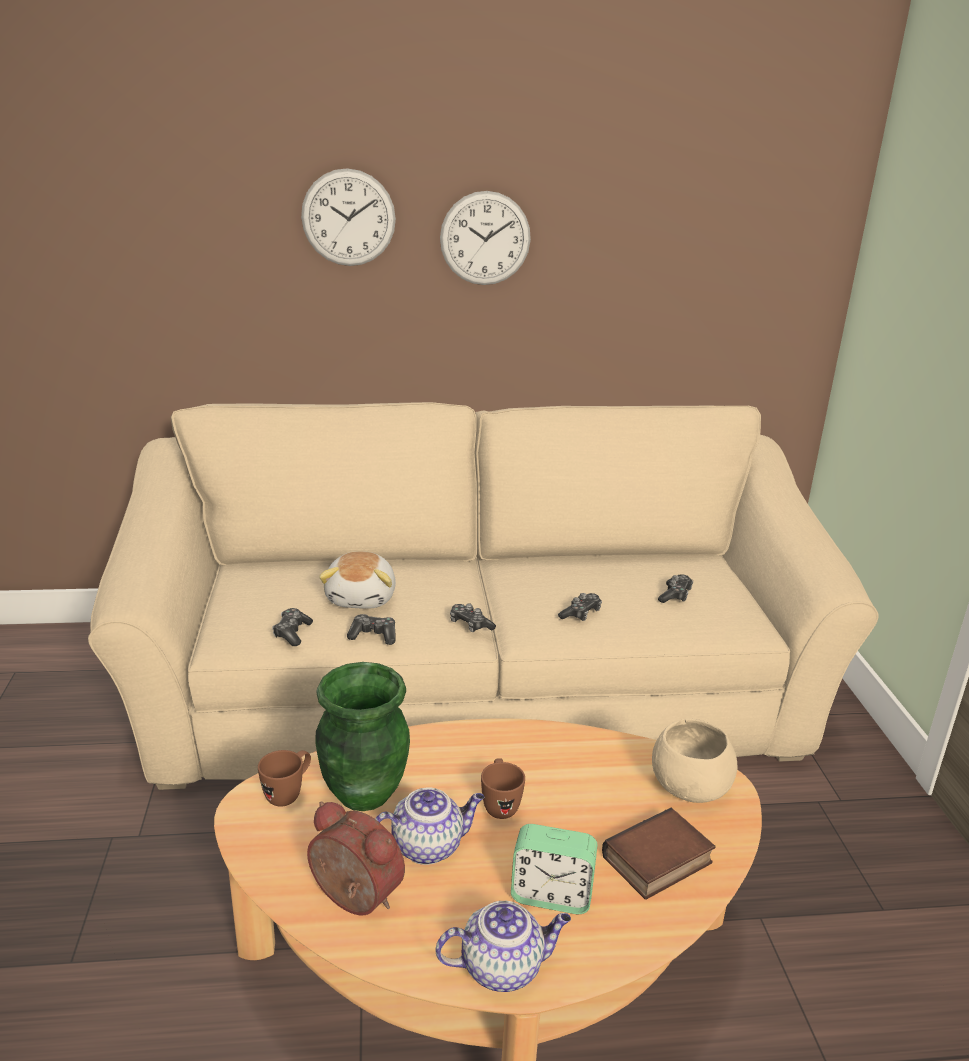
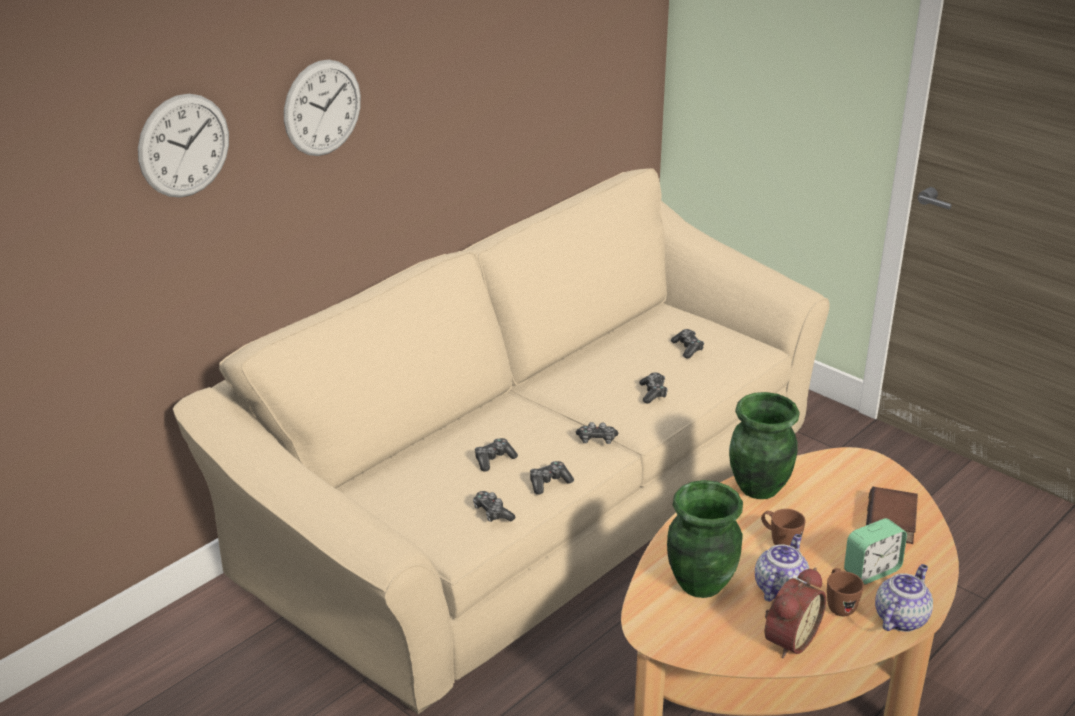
camera: 40 degrees left, 5 degrees up
(289, 793) = (661, 612): brown mug -> brown mug (839, 605)
(353, 899) = (788, 639): alarm clock -> alarm clock turned 135 degrees clockwise
(362, 597) = (494, 459): plush toy -> game controller
(485, 238) = (428, 89): wall clock -> wall clock (184, 146)
(562, 745) = (759, 488): none -> green vase
(689, 788) = (853, 472): beige bowl -> none

